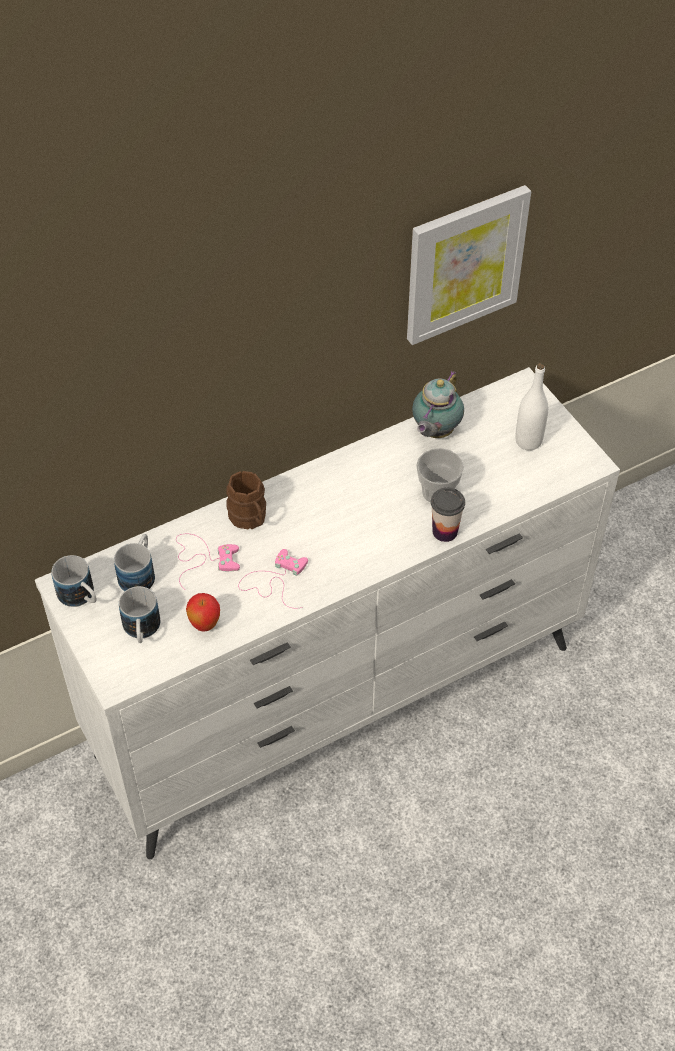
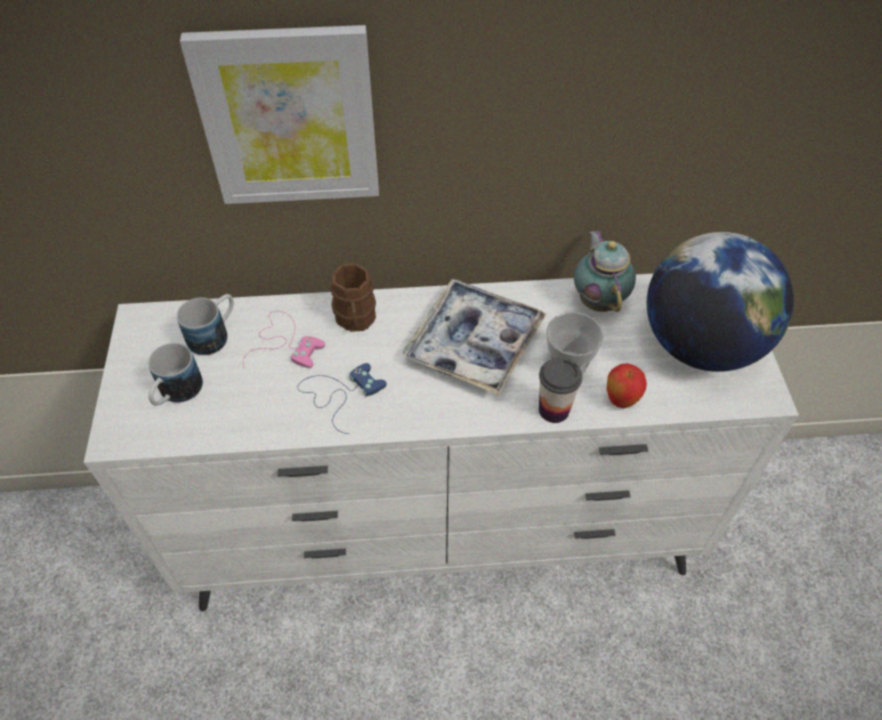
camera: 25 degrees right, 0 degrees up
(81, 597) = (145, 337): mug -> none
(205, 624) = (241, 412): apple -> apple (621, 400)
(274, 580) = (340, 393): pink game controller -> blue game controller
(356, 503) = (474, 343): none -> tray
(434, 432) = (598, 300): teapot -> teapot turned 120 degrees clockwise
(464, 263) = (686, 101): picture -> picture (289, 117)
(528, 441) = (700, 345): white bottle -> globe

